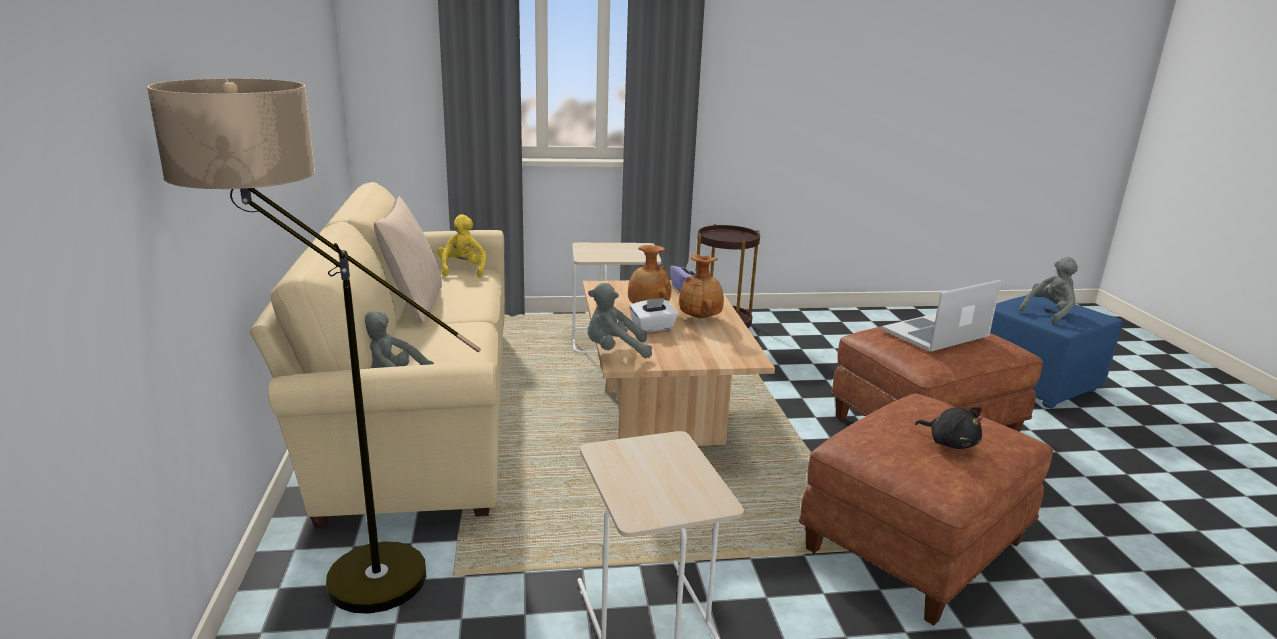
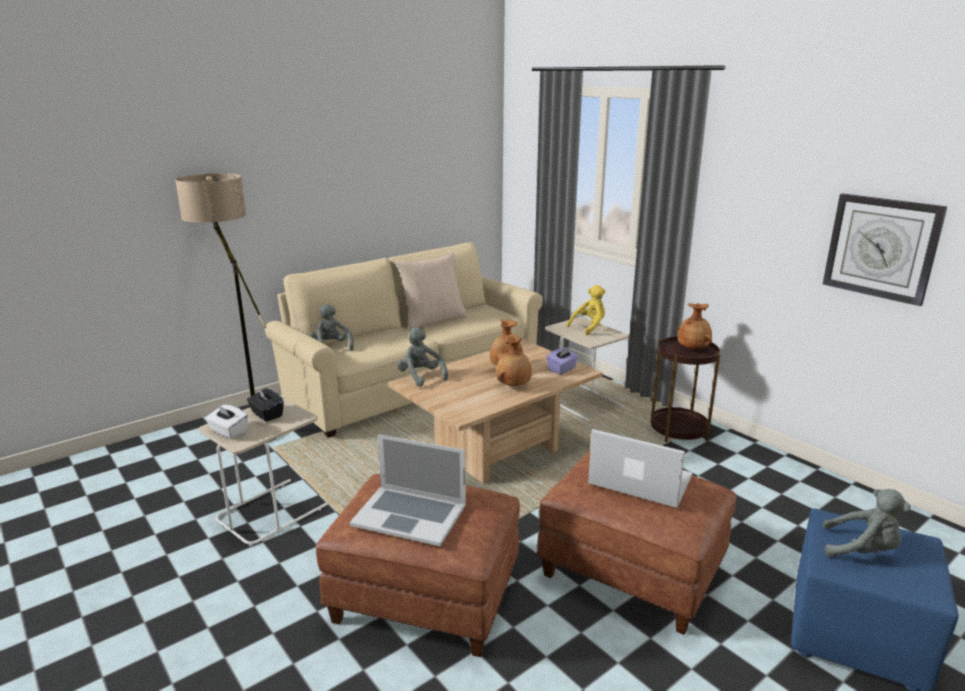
camera: 60 degrees right, 0 degrees up
(462, 270) = (503, 313): yellow plush toy -> yellow plush toy (589, 327)
(637, 465) = (266, 414): none -> black tissue box
(653, 328) = (473, 377): white tissue box -> white tissue box (228, 431)
(726, 235) = (693, 348): none -> brown vase
(866, 99) = (881, 247): none -> wall clock
(950, 443) = (409, 514): black plush toy -> laptop

